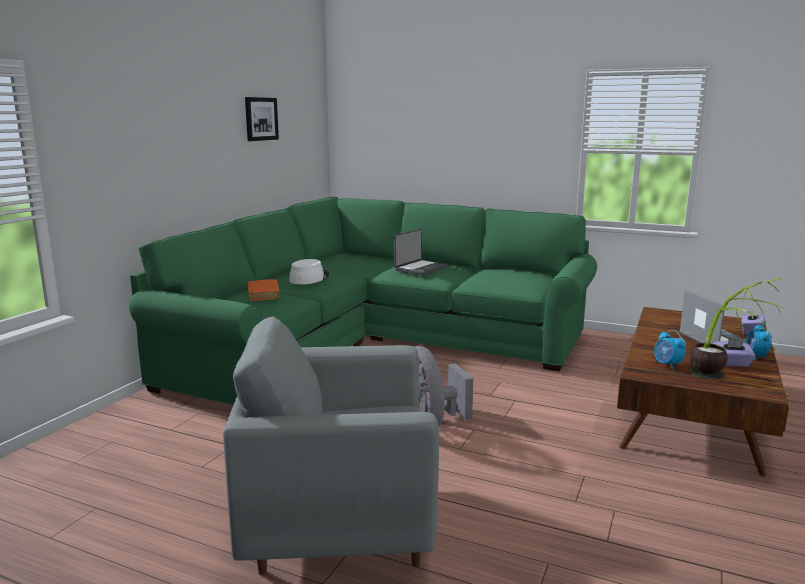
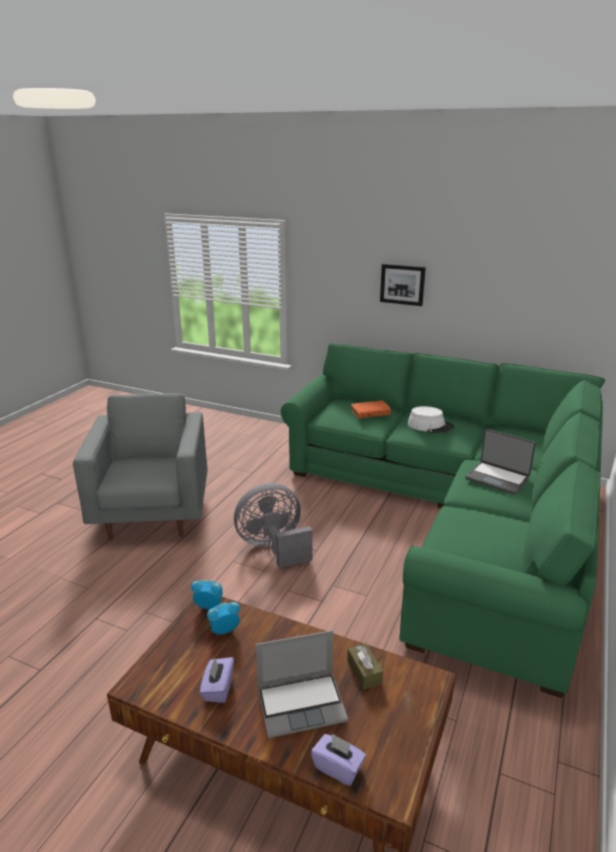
camera: 90 degrees right, 10 degrees up
(261, 119) = (508, 273): picture -> picture (402, 284)
(666, 325) = (364, 672): none -> brown tissue box
(722, 380) = (175, 661): potted plant -> none
(755, 356) = (238, 725): alarm clock -> alarm clock (209, 606)

